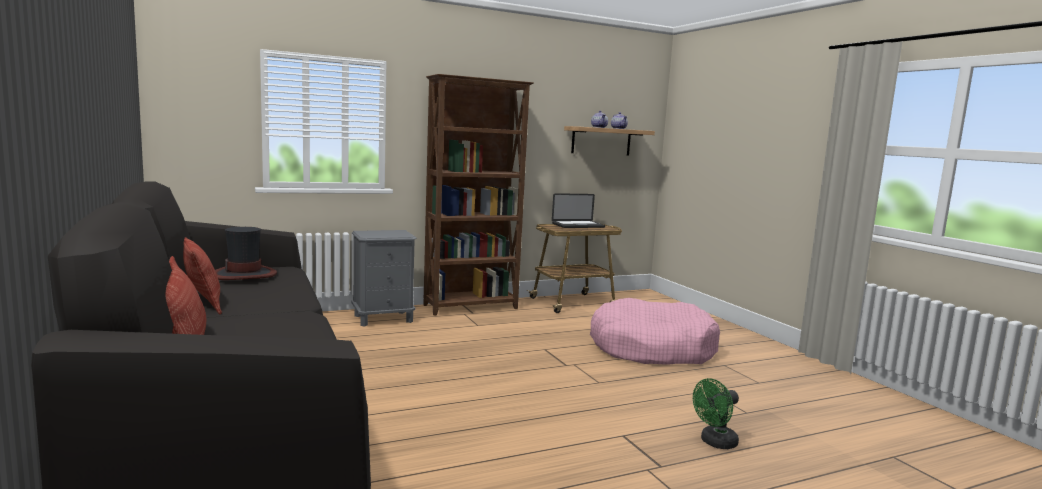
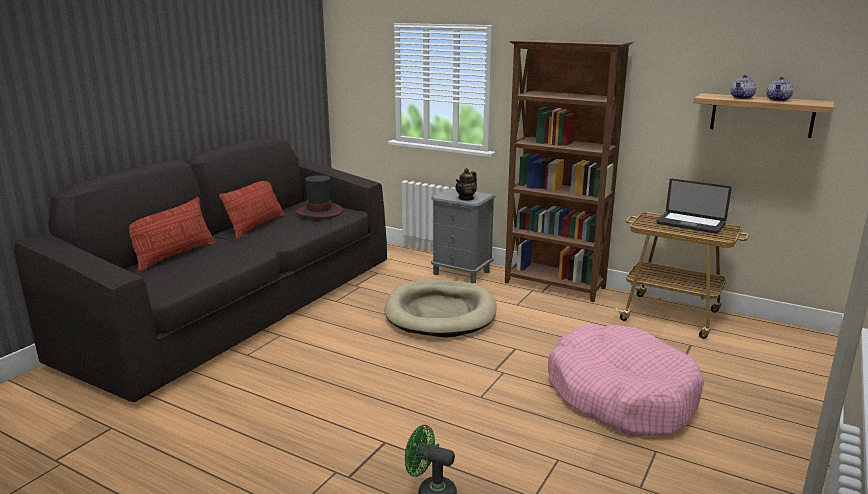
camera: 55 degrees right, 10 degrees up
(395, 234) = (466, 198): none -> teapot
(440, 348) = (440, 313): none -> beige dog bed

